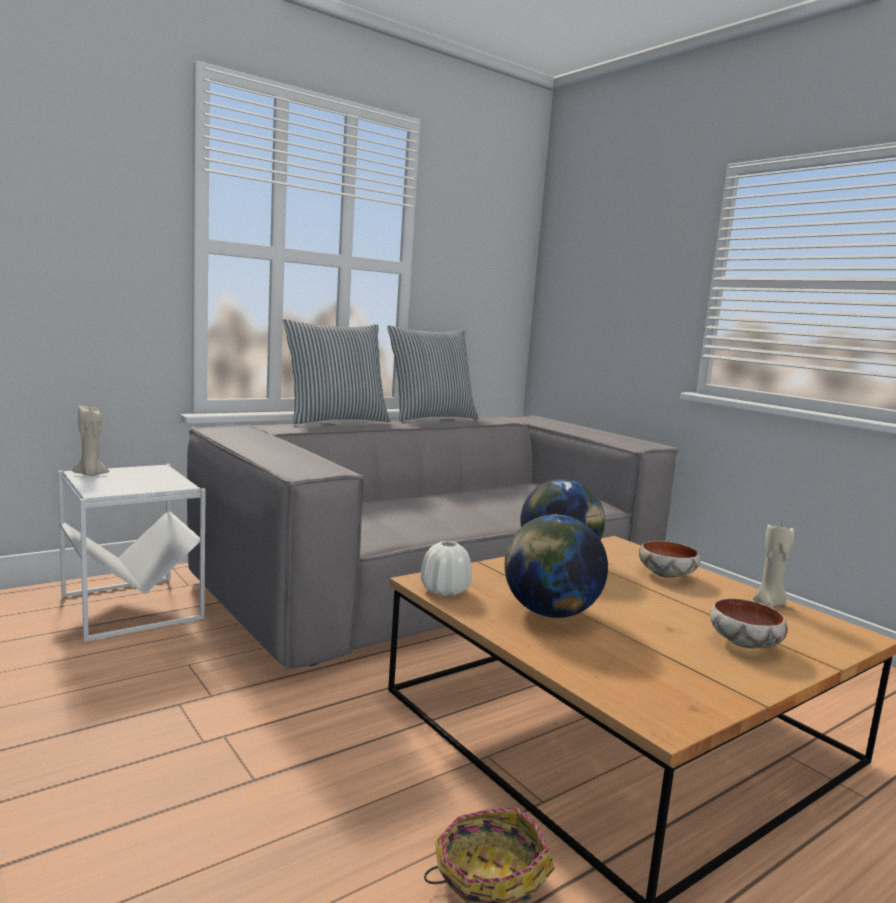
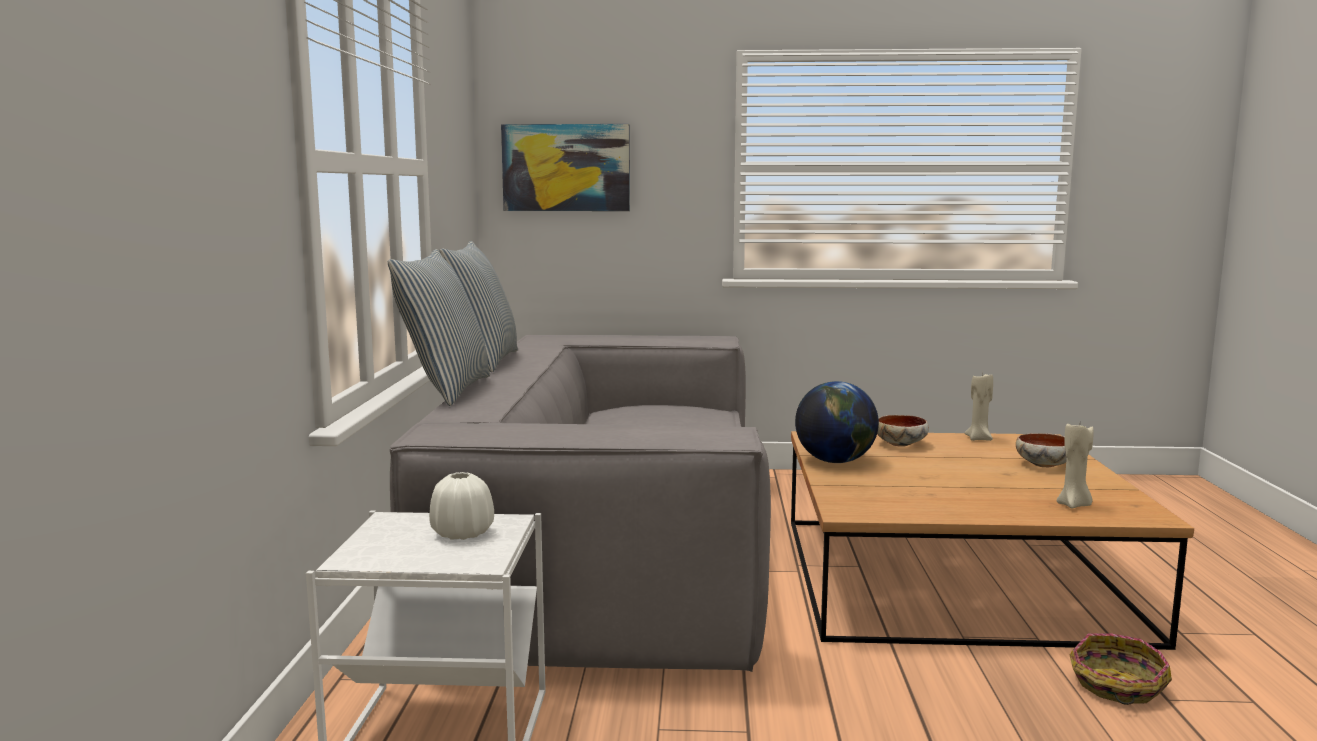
camera: 50 degrees left, 0 degrees up
(91, 474) = (372, 556): beige candle -> beige candle (1074, 505)
(445, 590) = (875, 511): white vase -> white vase (462, 533)
(549, 613) = (953, 494): globe -> none
(586, 281) = (566, 168): none -> picture

